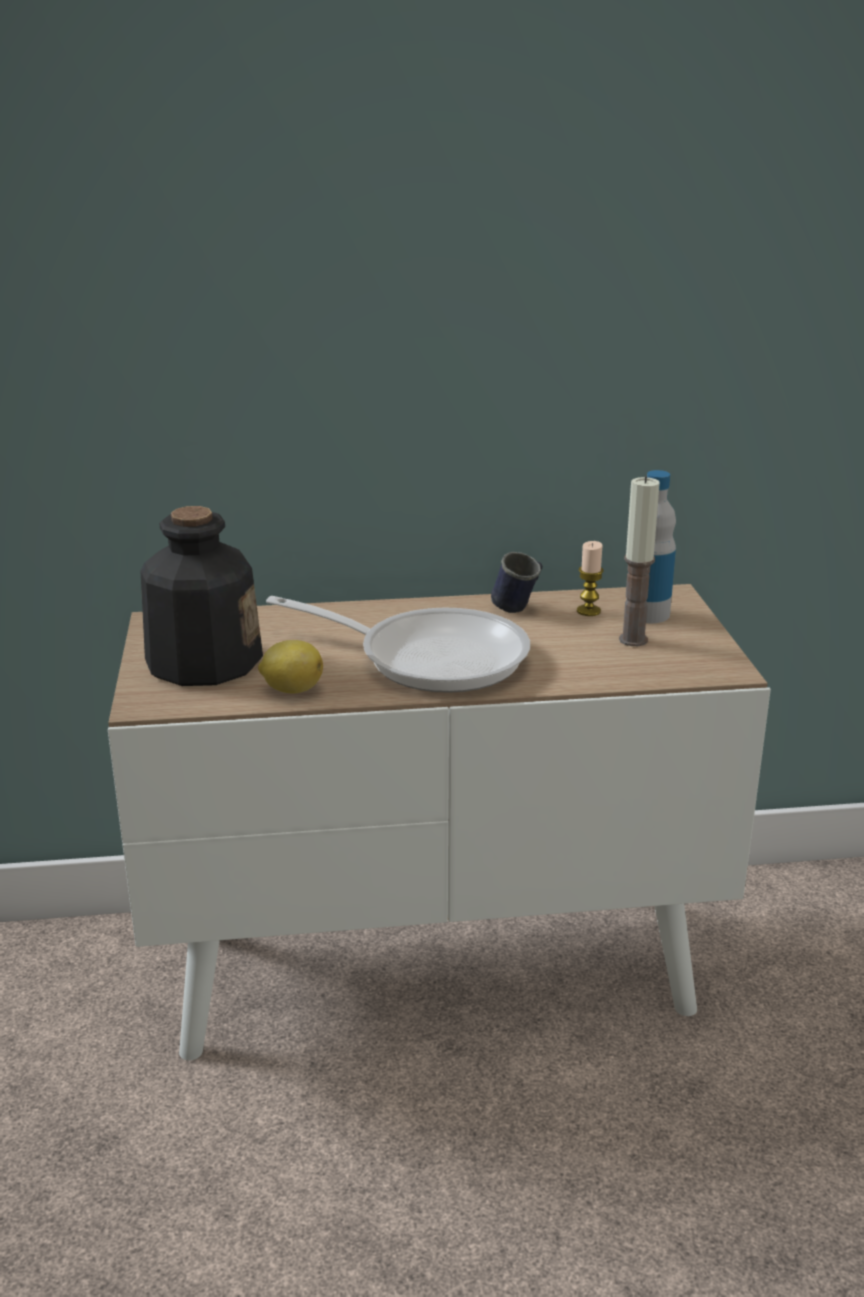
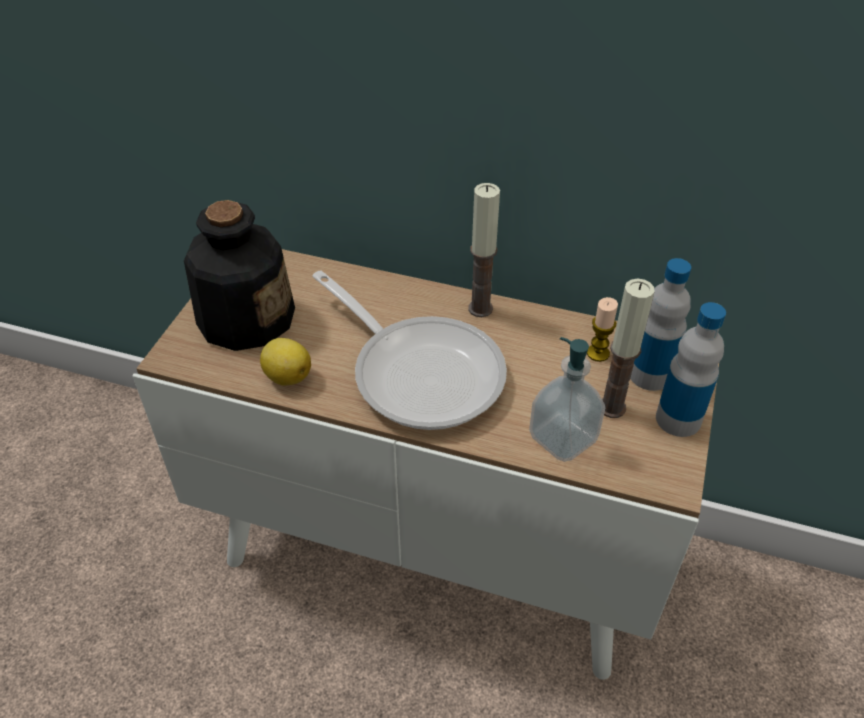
camera: 25 degrees right, 20 degrees up
(449, 606) = (480, 309): none -> candle
(519, 607) = (539, 328): blue mug -> none
(608, 667) = (563, 438): none -> soap dispenser
(697, 634) = (678, 419): none -> bottle

